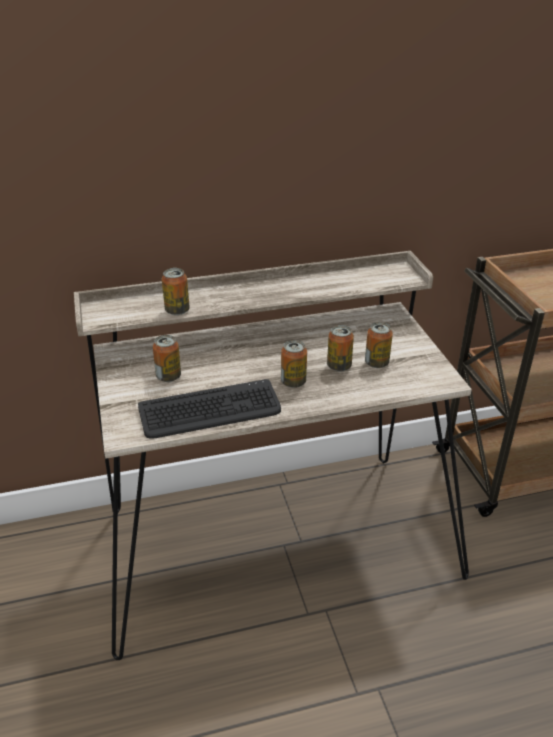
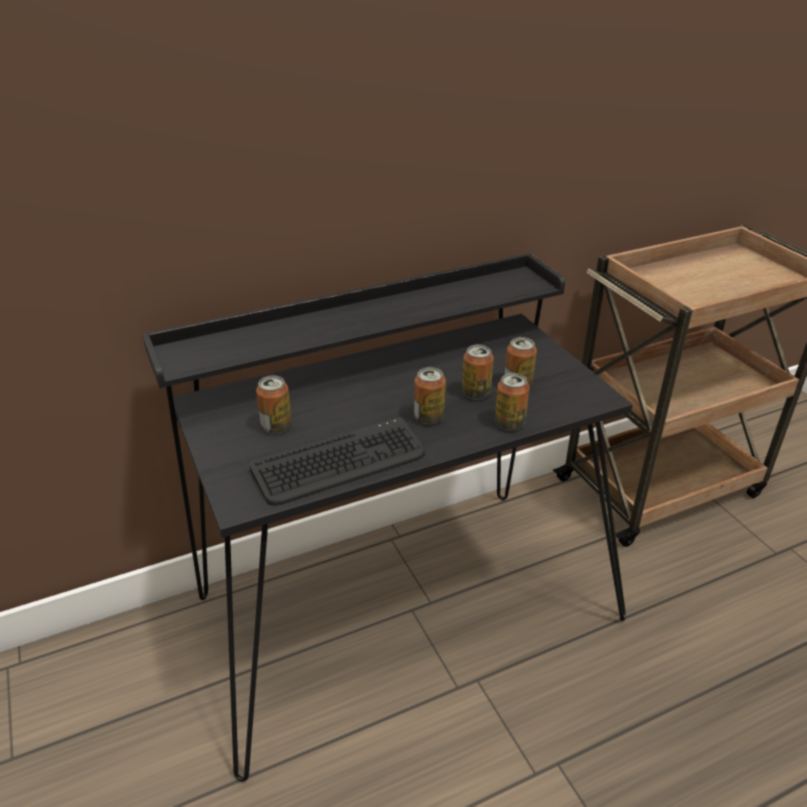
camera: 10 degrees left, 0 degrees up
(177, 310) = (277, 345): can -> can (509, 423)
(274, 540) = (399, 605): beige desk -> black desk

